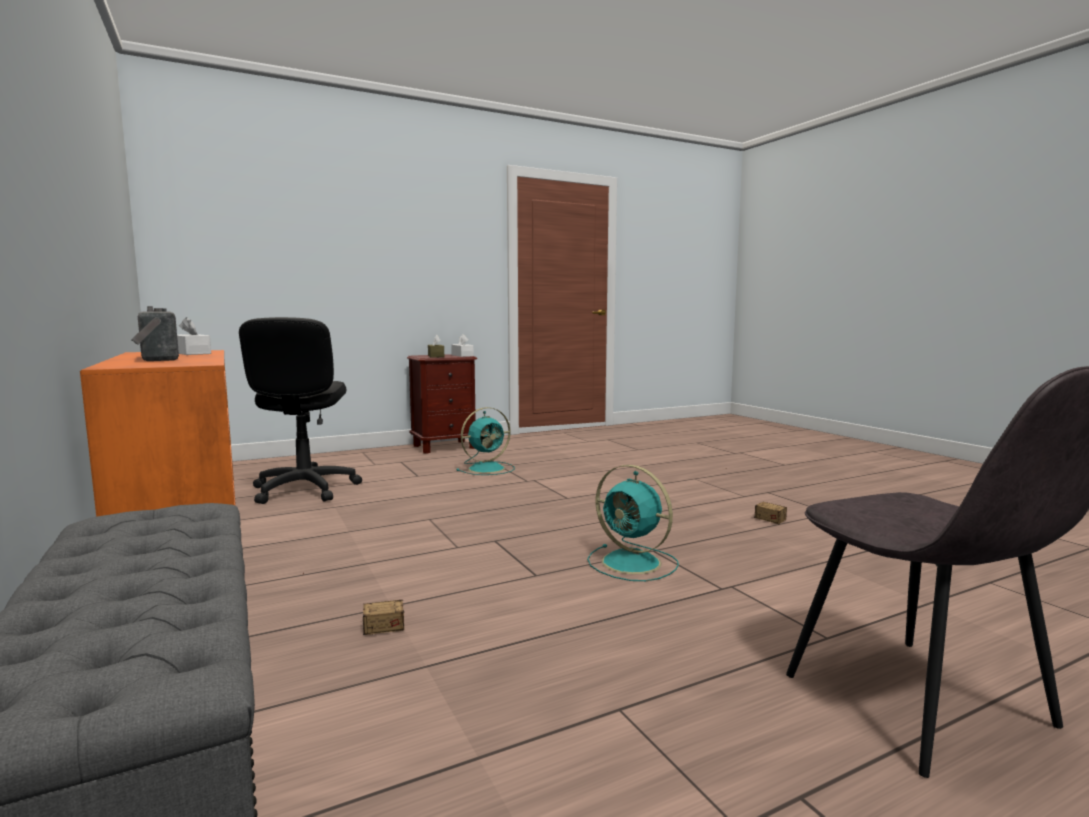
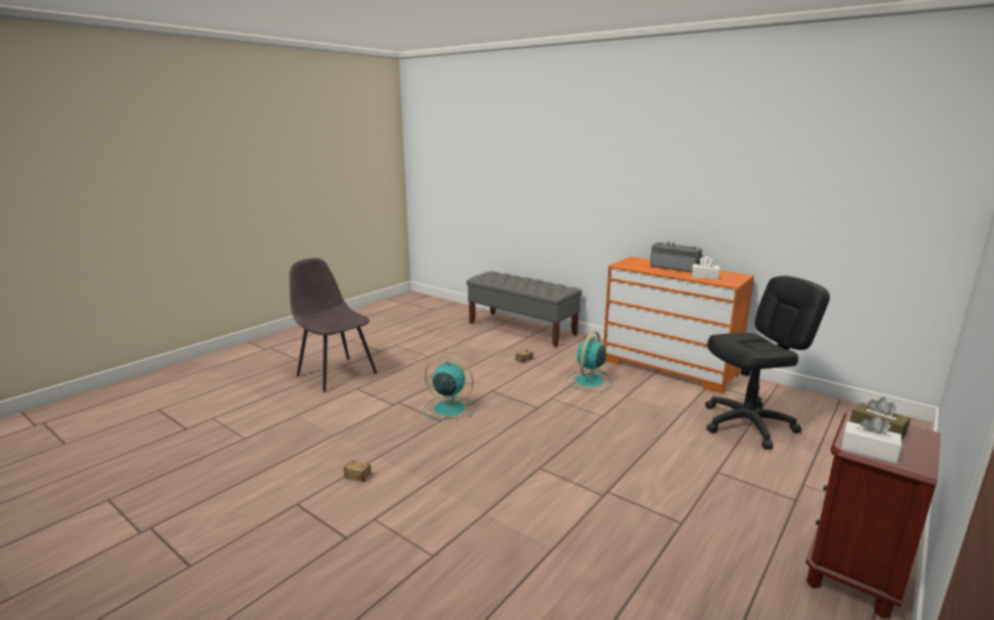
camera: 155 degrees right, 10 degrees up
(304, 490) = (748, 425): black office chair -> black office chair turned 105 degrees clockwise
(488, 468) = (683, 510): turquoise fan -> turquoise fan (588, 381)

